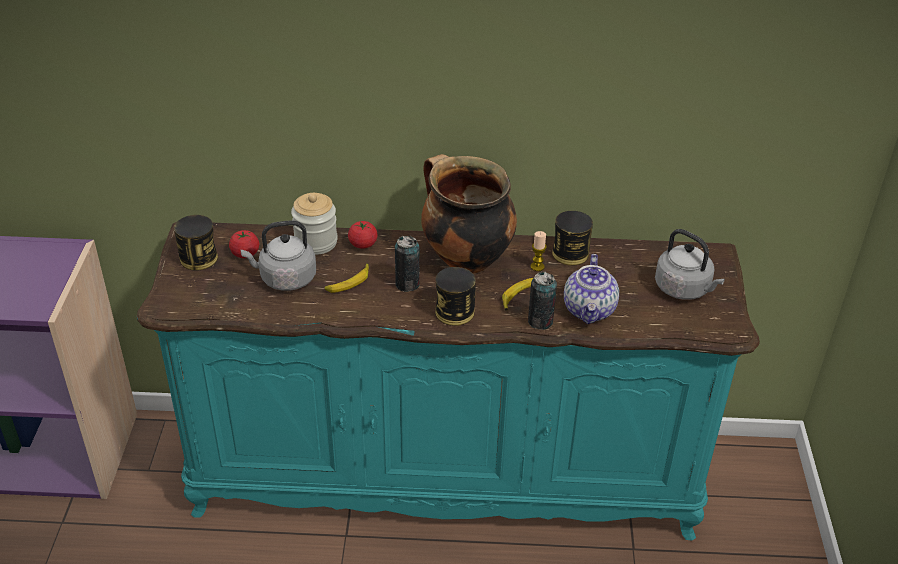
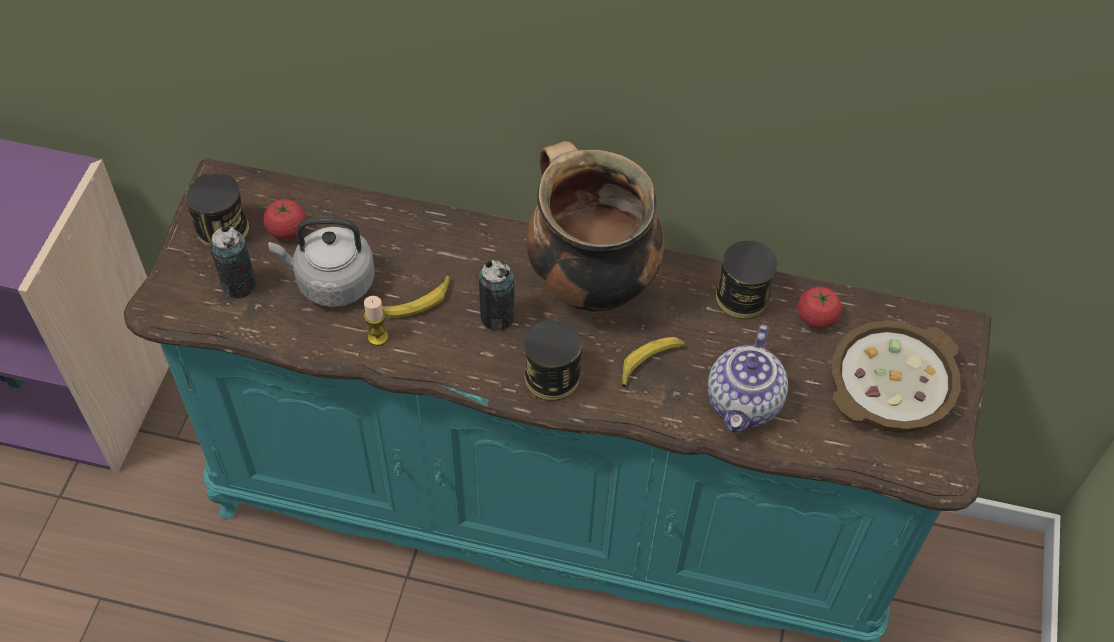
camera: 10 degrees right, 15 degrees up
(316, 242) = (387, 224): jar -> none
(363, 244) = (451, 237): tomato -> tomato (816, 318)
(537, 266) = (688, 313): candle -> candle (378, 337)
(540, 321) = (668, 412): can -> can (239, 285)
(684, 289) = (892, 387): grey kettle -> bowl

